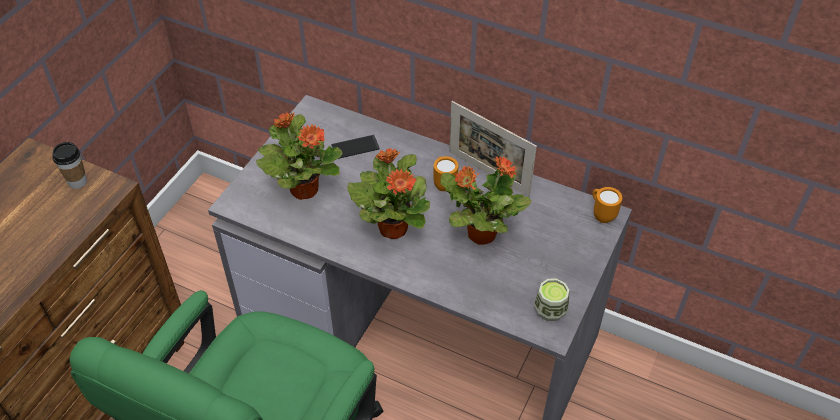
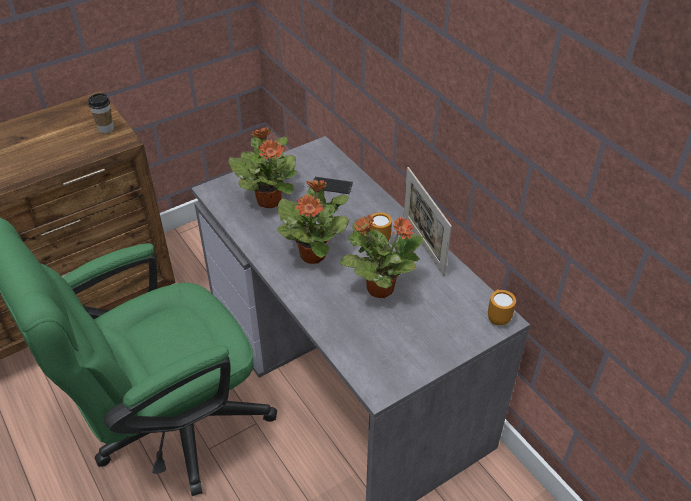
camera: 30 degrees right, 5 degrees down
(550, 310) = (390, 372): cup -> none

